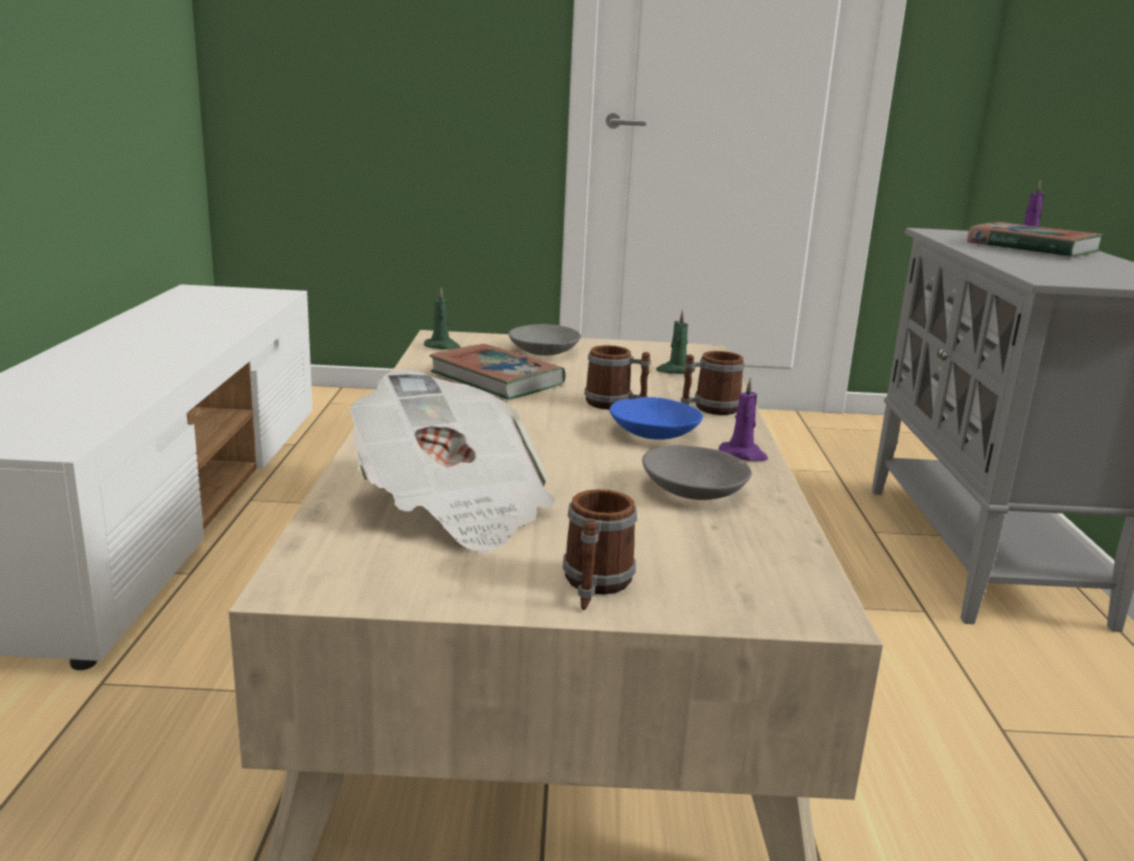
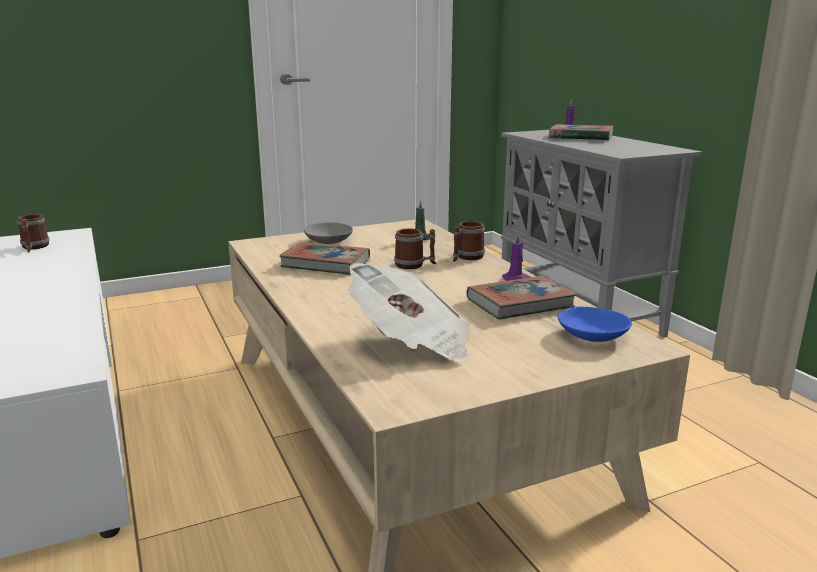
camera: 25 degrees left, 0 degrees up
(442, 346) = (261, 249): green candle -> none
(595, 586) = (540, 363): mug -> mug (34, 247)
(654, 433) = (457, 277): blue bowl -> blue bowl (592, 335)
(695, 491) = (520, 303): grey bowl -> book

